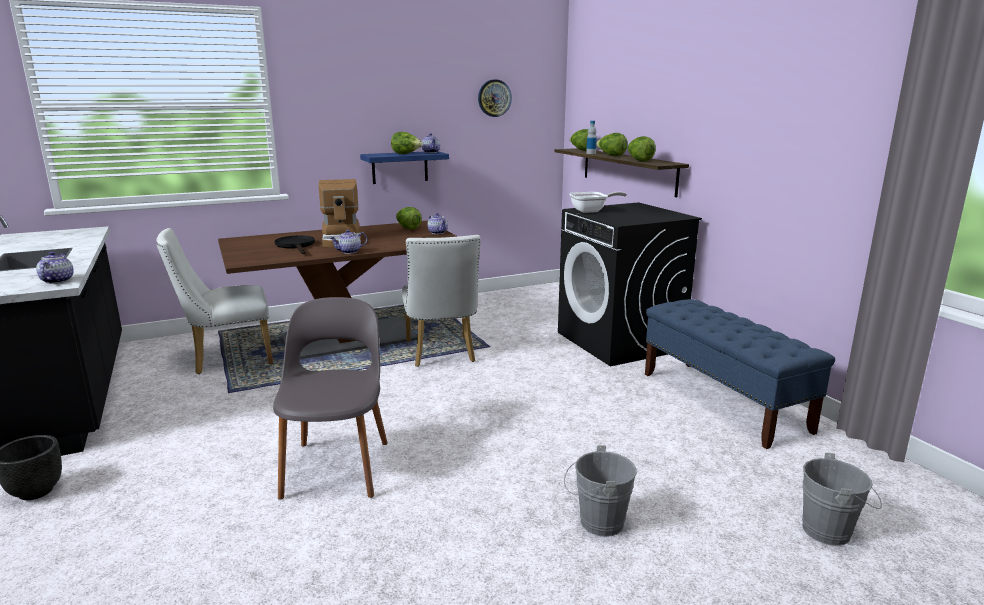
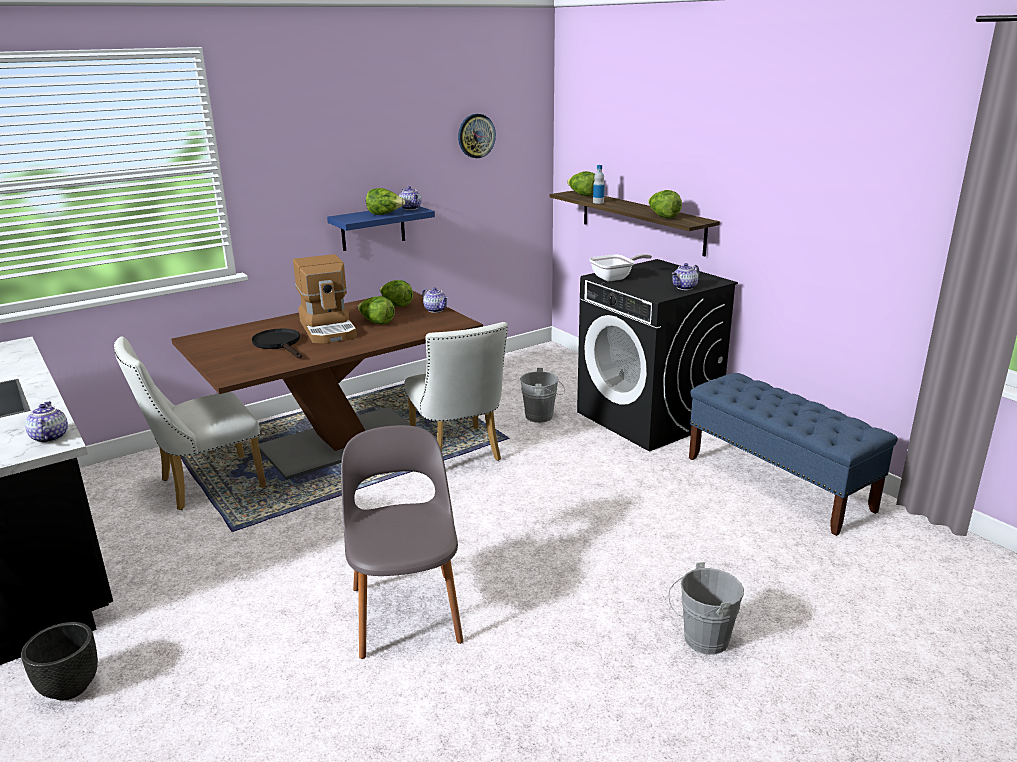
camera: 10 degrees left, 5 degrees up
(349, 252) = (350, 349): teapot -> teapot (684, 288)
(611, 155) = (624, 207): lettuce -> lettuce (376, 323)
(831, 532) = (920, 619): grey bucket -> grey bucket (542, 416)

